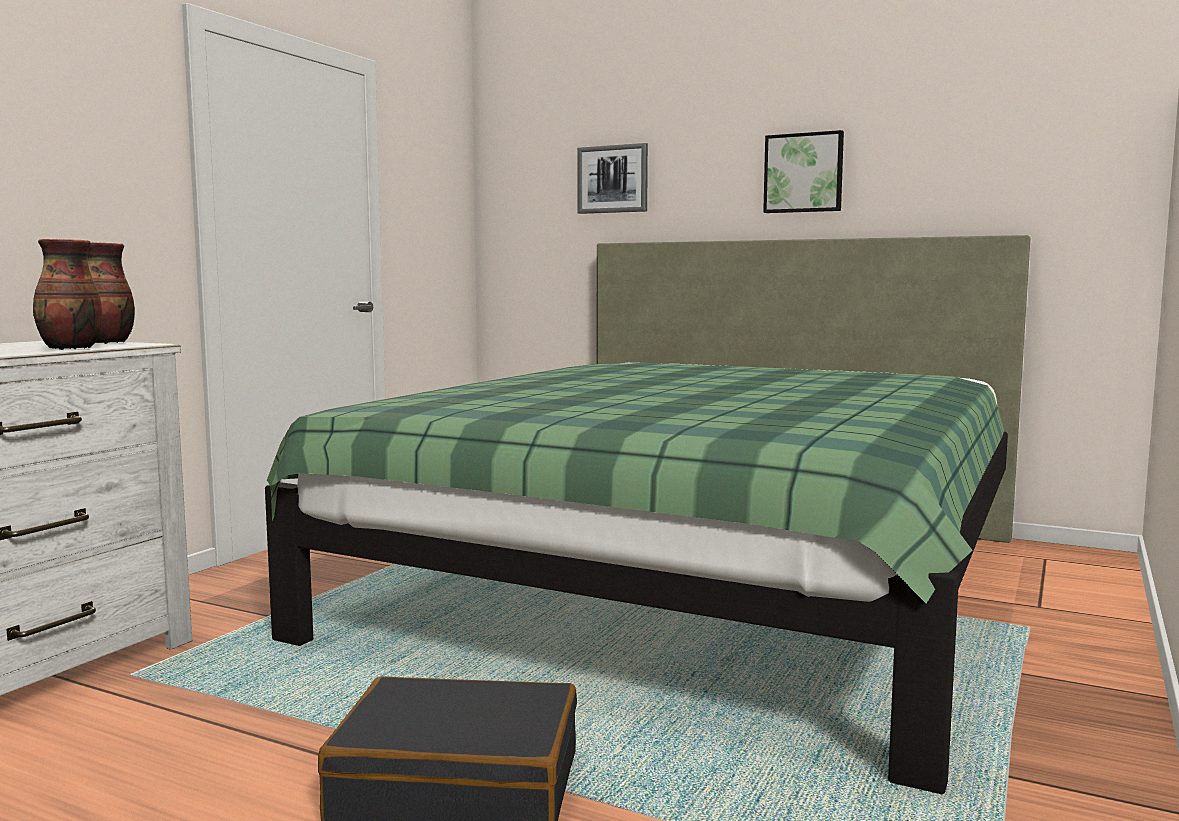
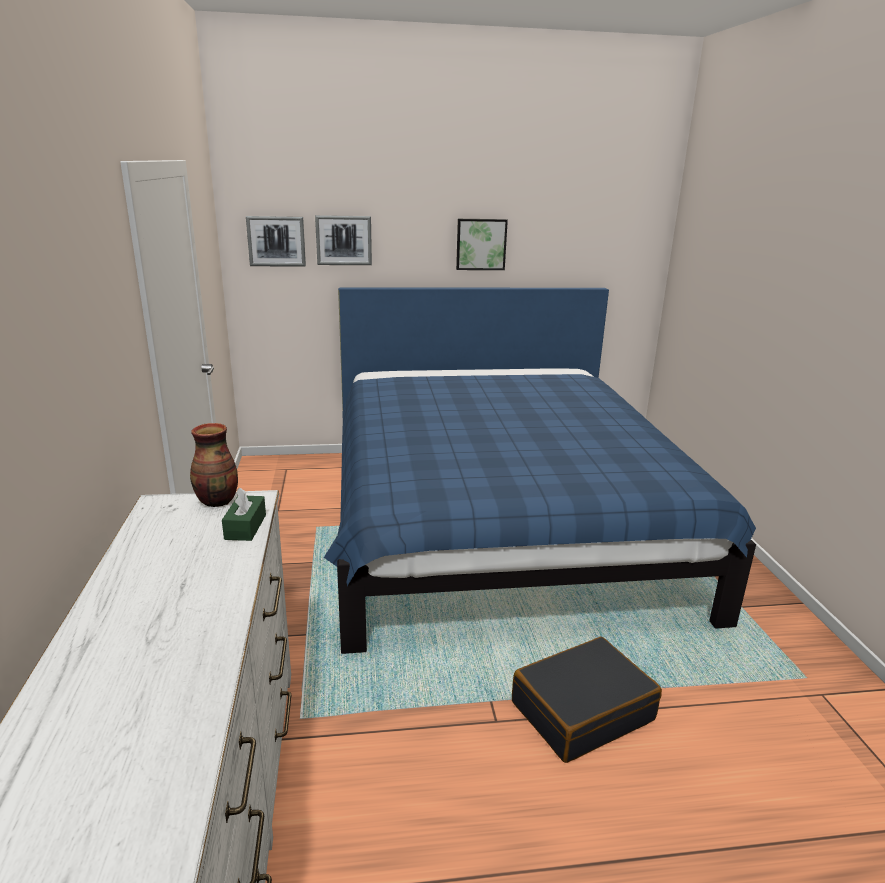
camera: 35 degrees left, 15 degrees up
(70, 348) = (245, 527): vase -> green tissue box
(534, 185) = (276, 241): none -> picture
(697, 583) = (497, 523): green bed -> blue bed

